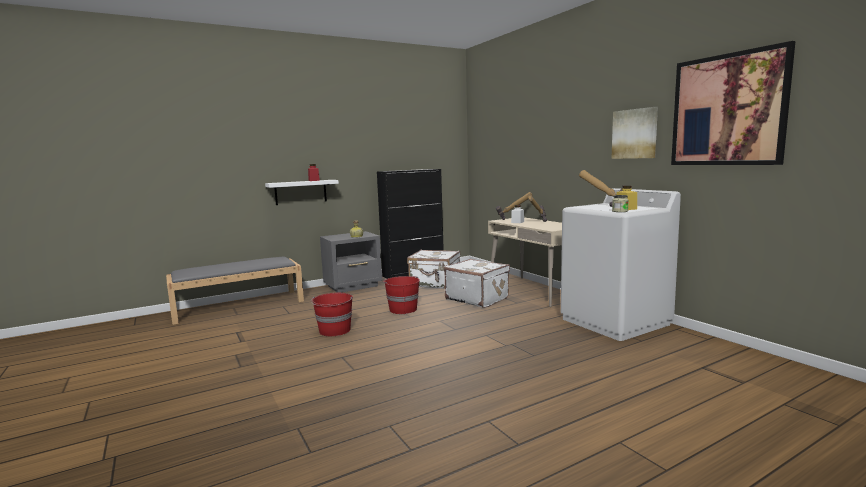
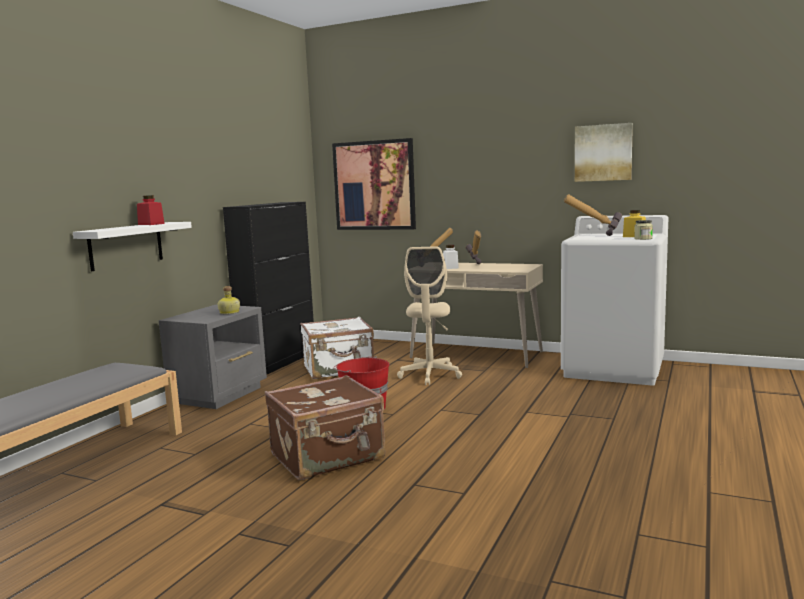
camera: 35 degrees left, 0 degrees up
(335, 331) = (328, 457): red bucket -> brown suitcase
(477, 298) = (430, 375): white suitcase -> beige office chair
(727, 110) = (715, 129): picture -> picture (374, 185)

